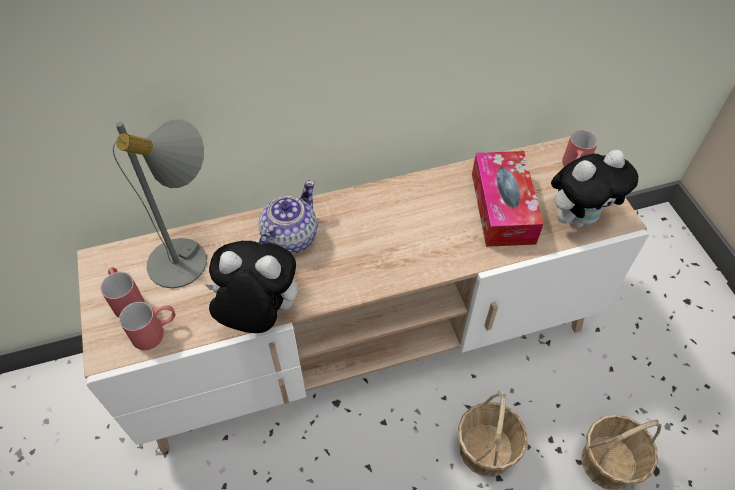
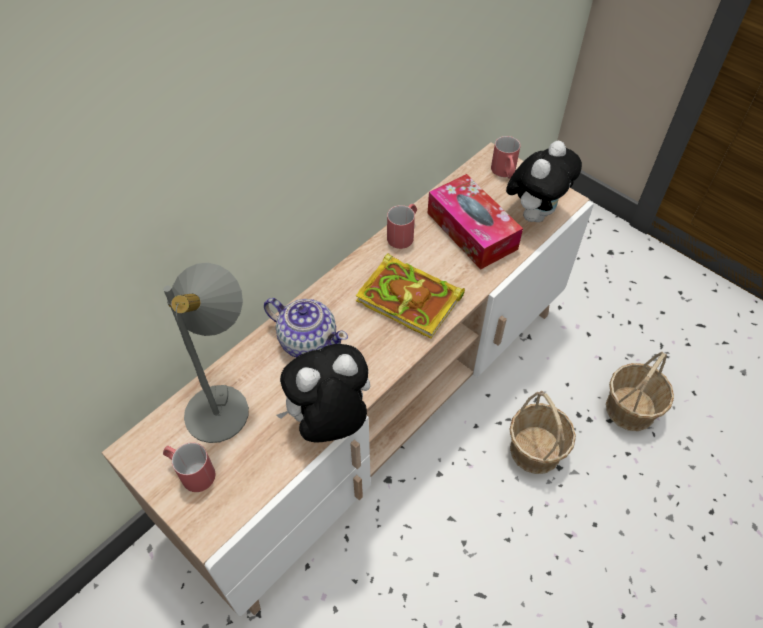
camera: 30 degrees left, 0 degrees up
(156, 332) = (244, 486): red mug -> red mug (403, 234)
(289, 238) = (307, 340): teapot -> teapot turned 120 degrees clockwise
(402, 244) = (411, 299): none -> book

